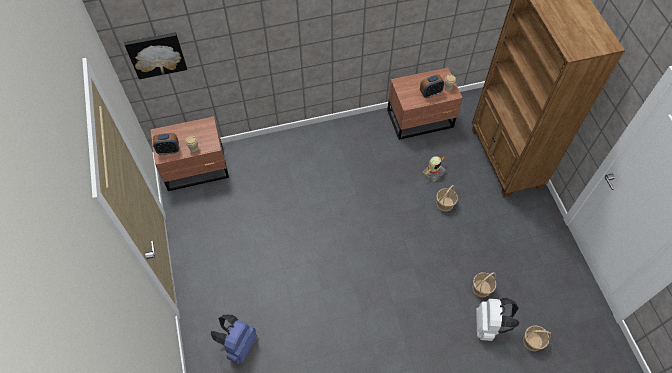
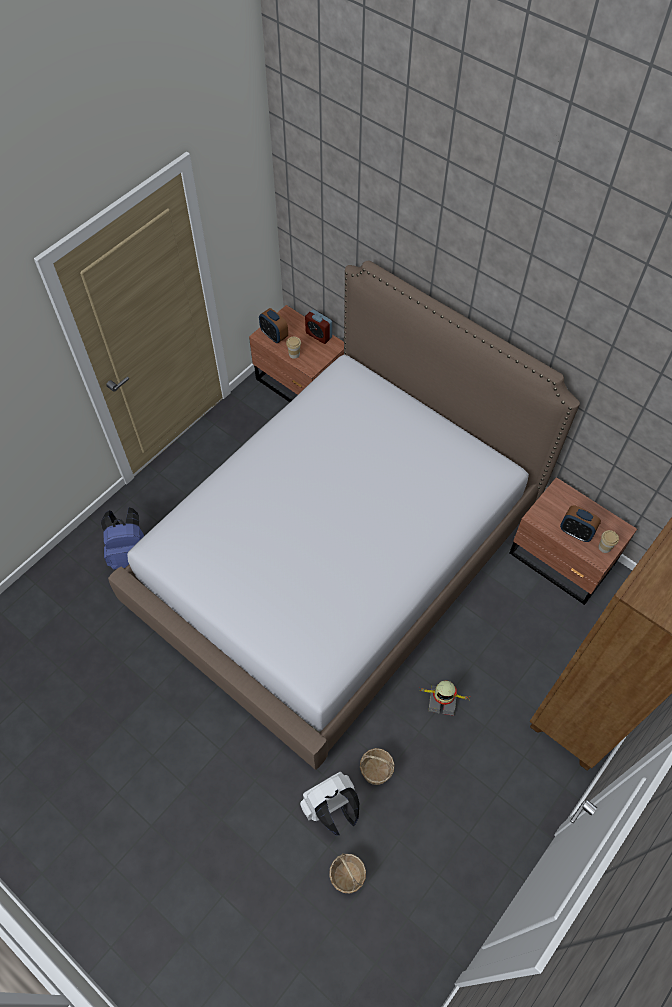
camera: 55 degrees right, 0 degrees up
(156, 54) = (316, 224): picture -> none
(192, 126) = (319, 335): none -> alarm clock
(336, 226) = (336, 559): none -> bed
(433, 172) = (496, 619): toy robot -> toy robot (442, 700)
(445, 204) = (461, 659): basket -> none

